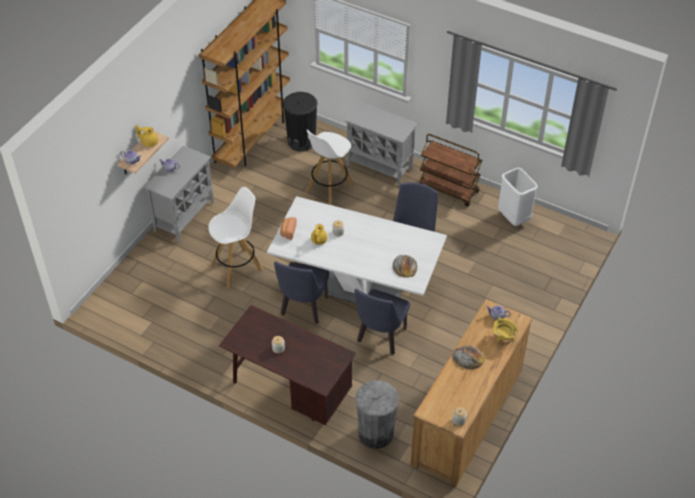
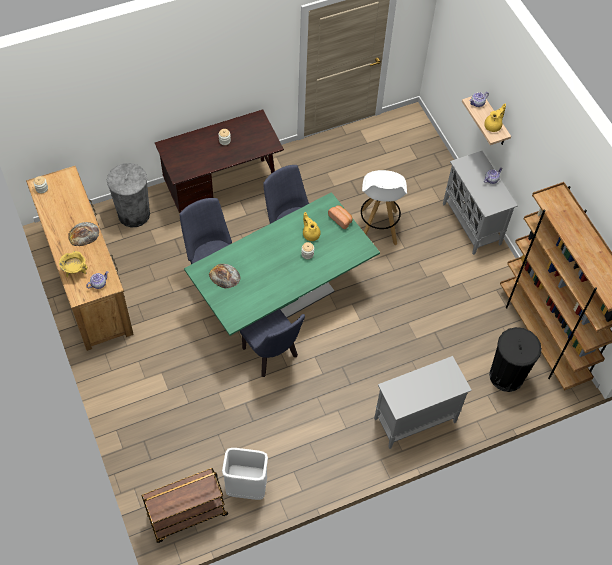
camera: 125 degrees right, 10 degrees up
(329, 189) = (418, 355): white stool -> none
(357, 286) = (282, 297): white dining table -> green dining table
(448, 189) = (333, 459): brown cart -> brown cart (187, 516)

